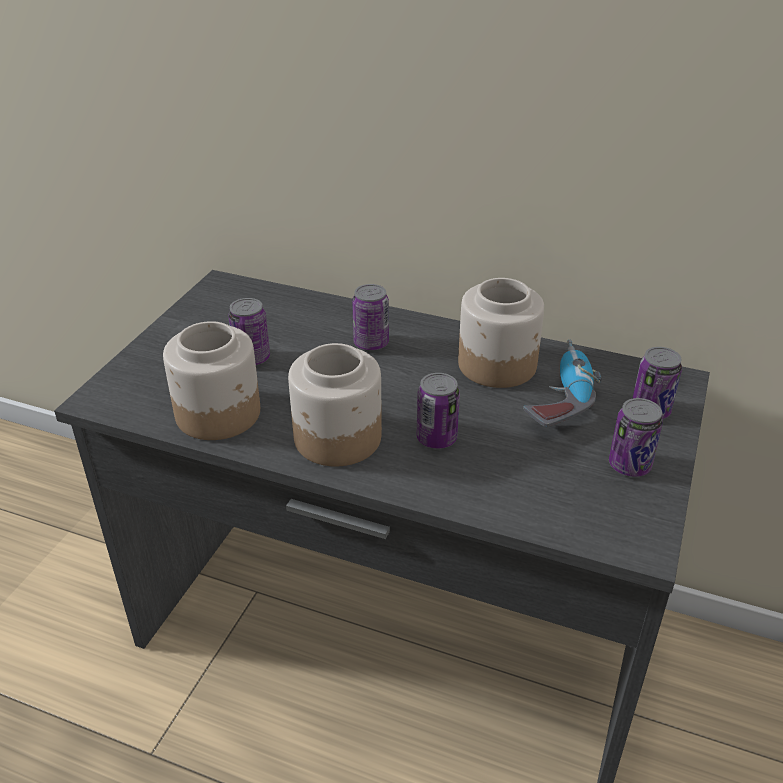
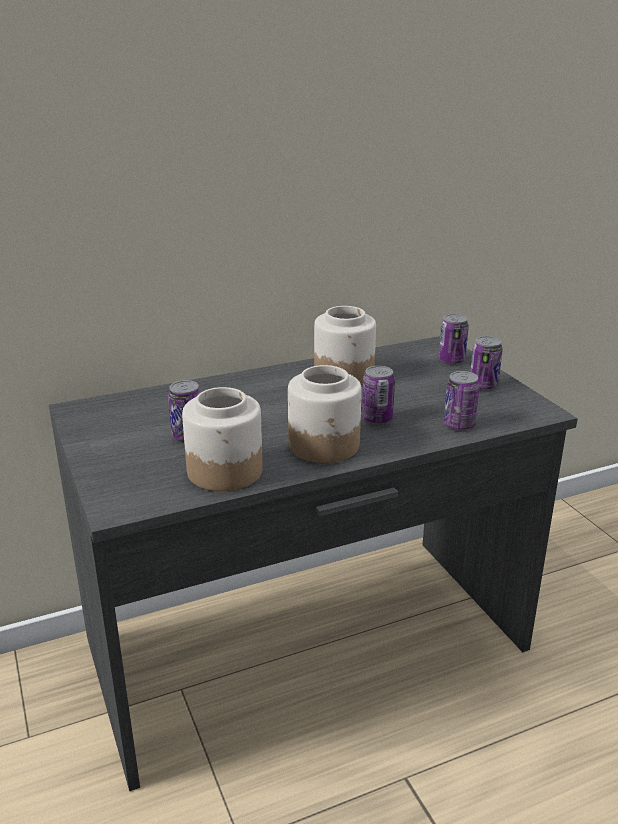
camera: 45 degrees left, 10 degrees down
(371, 343) = (251, 395): can -> can (459, 425)
(558, 396) = (400, 373): power drill -> none

